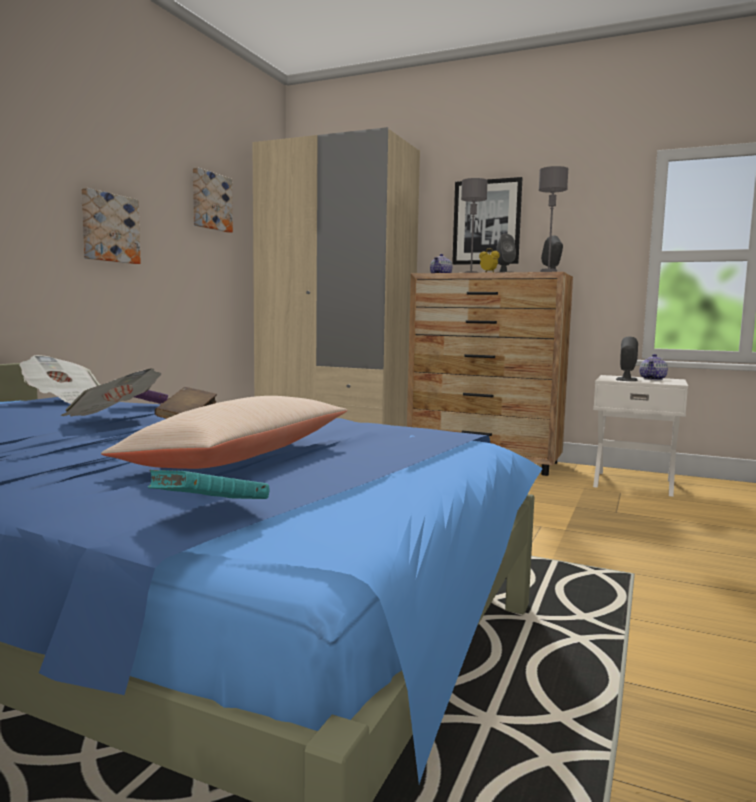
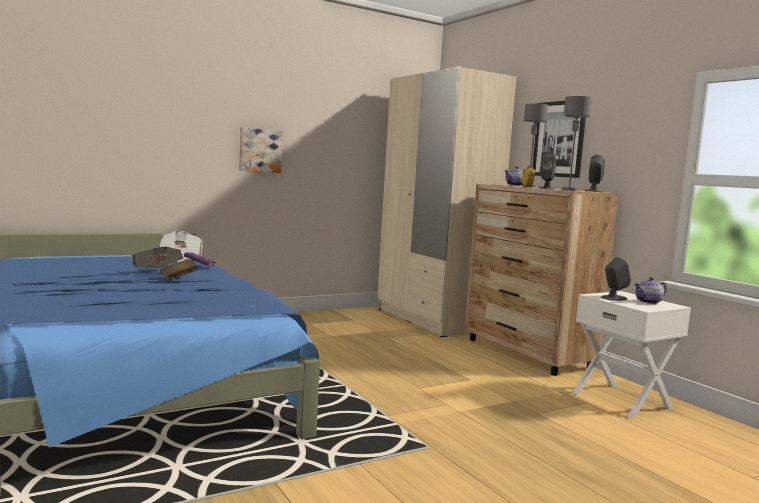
camera: 35 degrees right, 0 degrees up
(209, 511) = (40, 315): turquoise book -> none
(210, 201) = (351, 125): picture -> none
(240, 457) = (132, 299): beige pillow -> none

